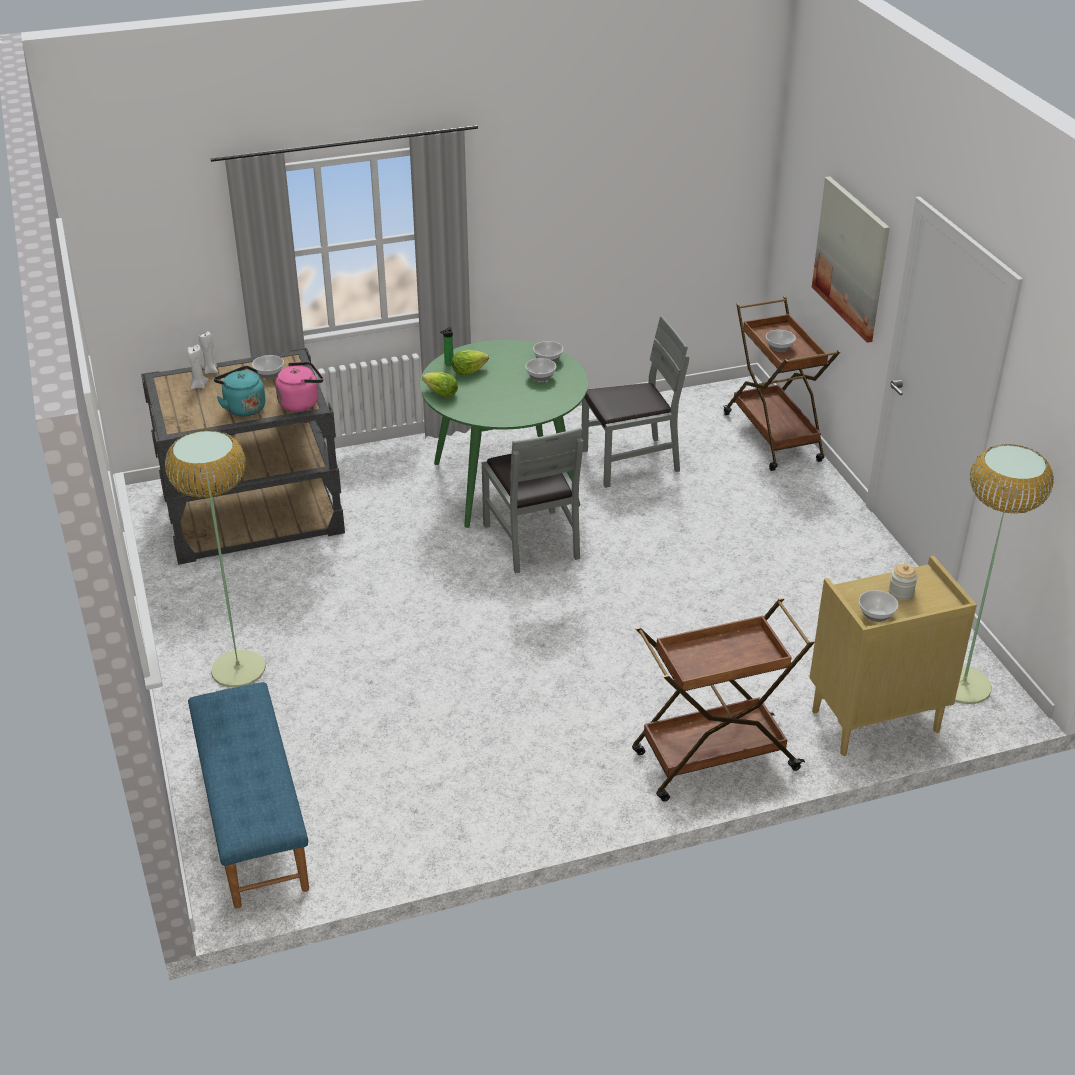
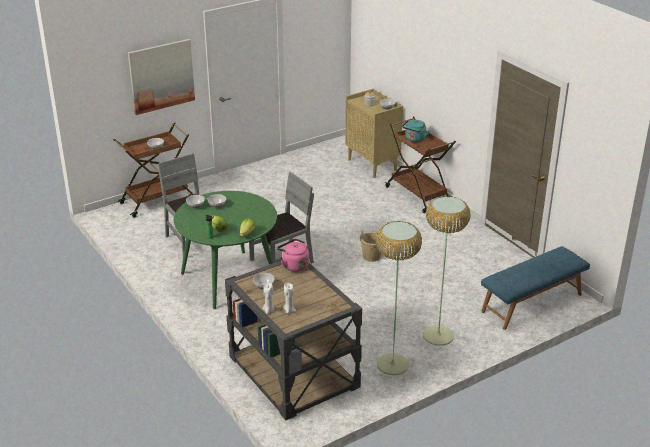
camera: 105 degrees left, 5 degrees down
(243, 407) = (309, 285): turquoise kettle -> turquoise kettle (414, 139)
(505, 644) = (371, 256): none -> beige bucket
(963, 685) = (339, 149): floor lamp -> floor lamp (393, 364)

